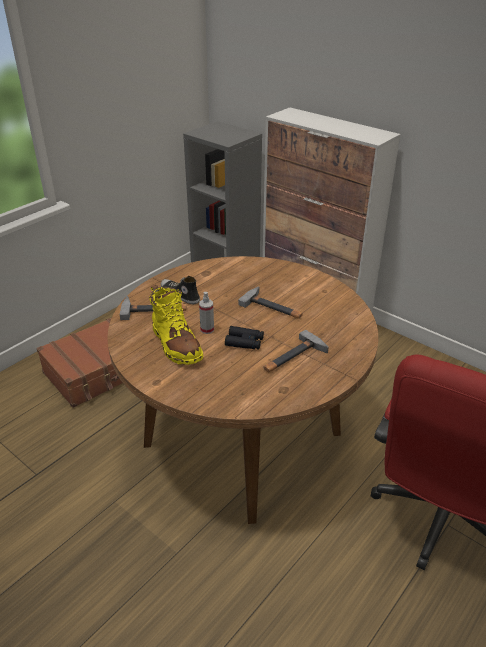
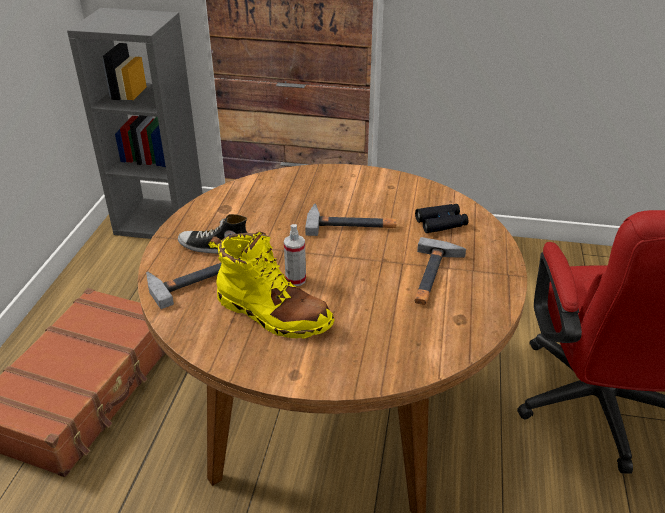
camera: 30 degrees left, 0 degrees up
(244, 342) = (358, 278): black binoculars -> black binoculars (441, 223)

